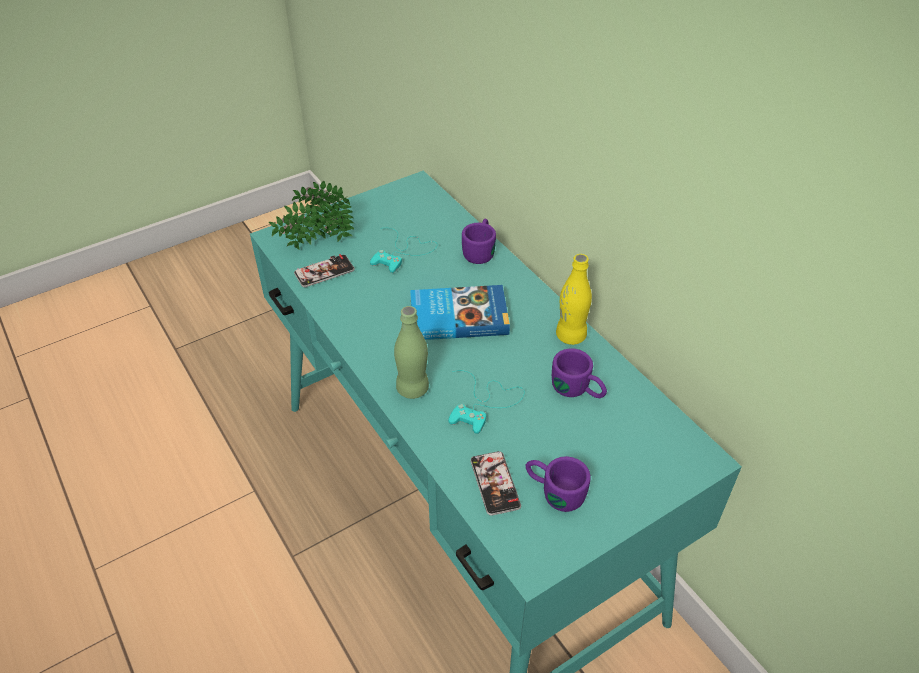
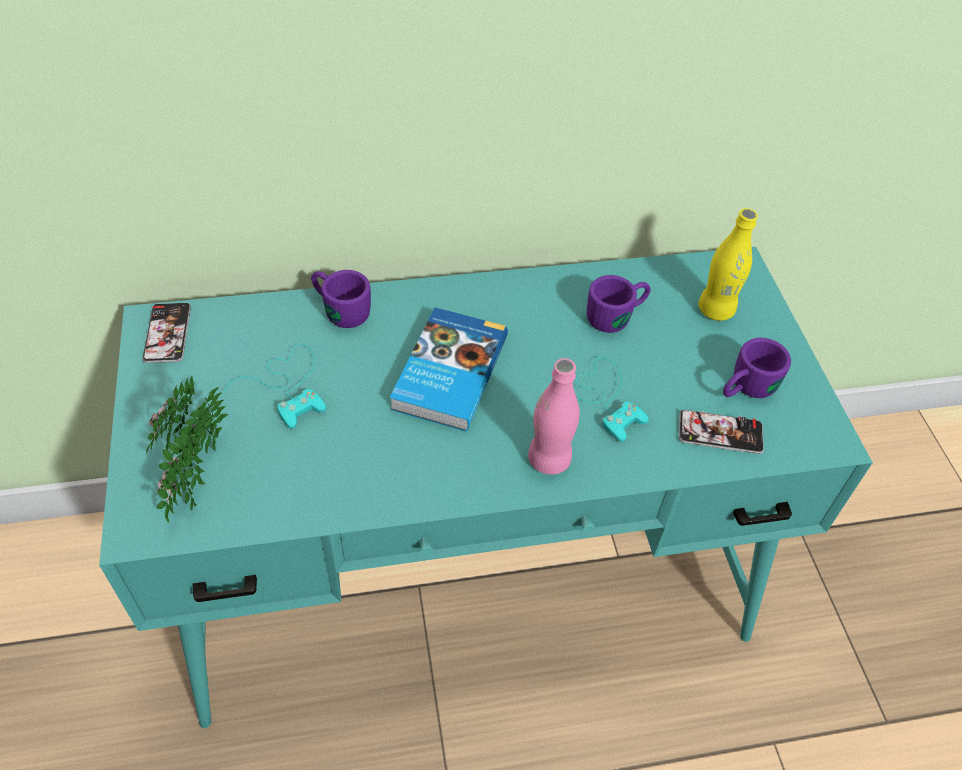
camera: 70 degrees left, 5 degrees up
(324, 272) = (267, 488): phone -> phone (167, 333)
(412, 388) = (549, 459): green bottle -> pink bottle
(570, 336) = (534, 289): yellow bottle -> yellow bottle (715, 310)

